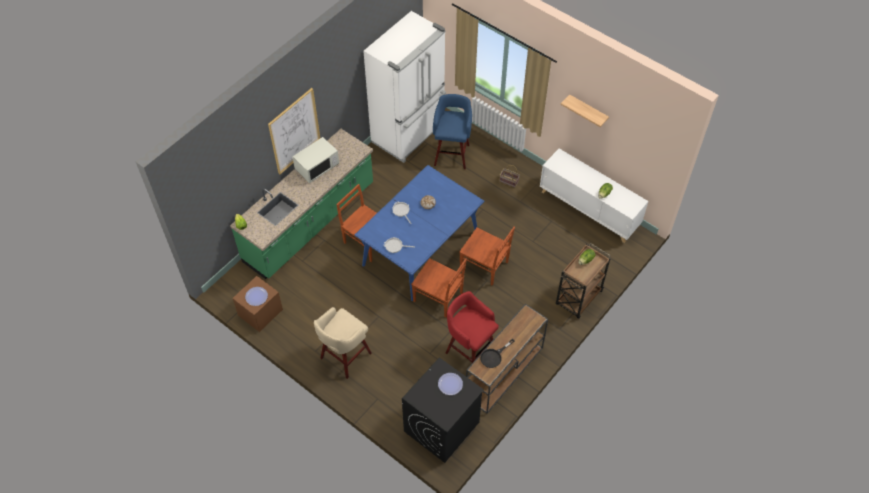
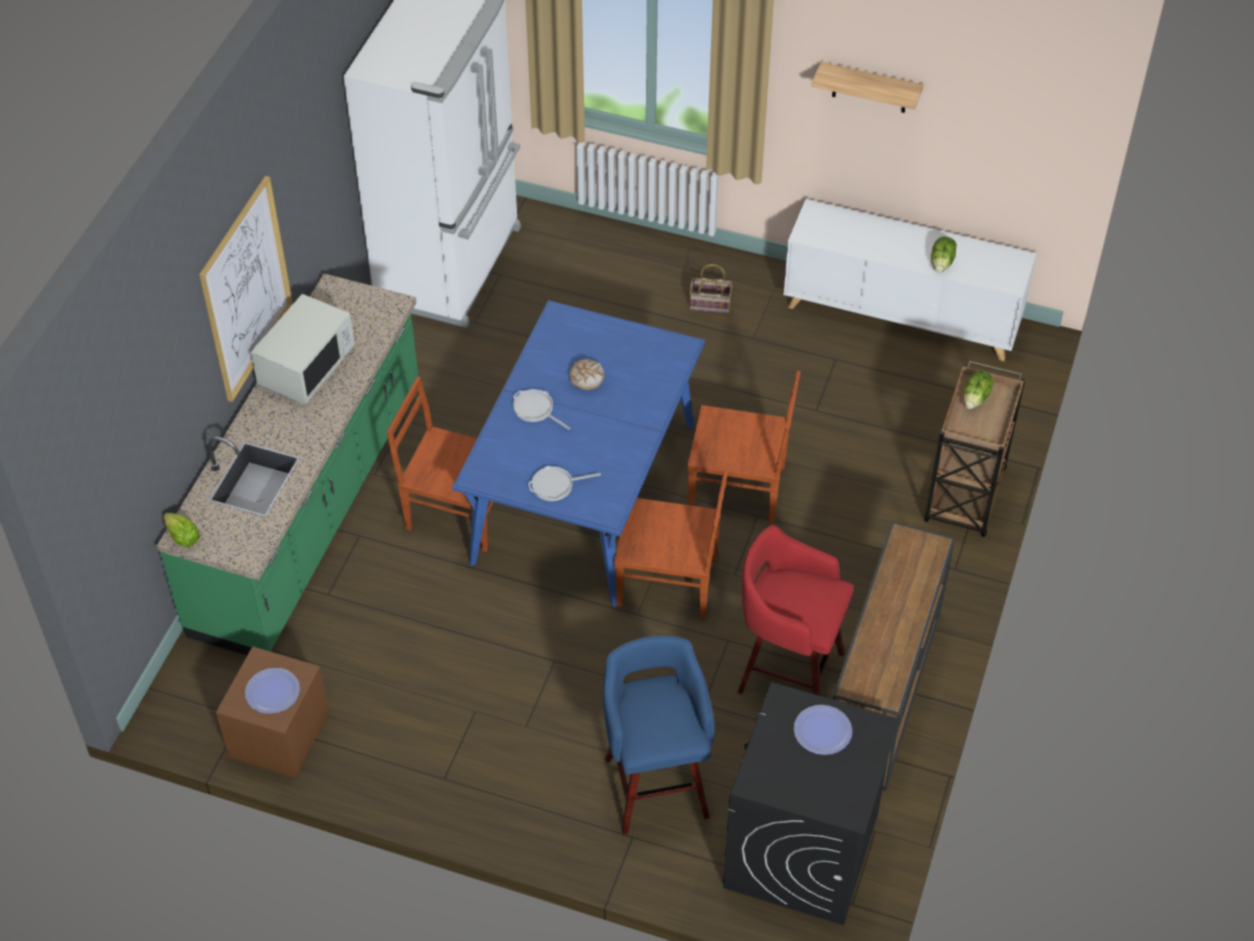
camera: 20 degrees left, 5 degrees down
(344, 357) = (517, 770): beige stool -> none
(452, 154) = (563, 282): blue stool -> blue stool (656, 784)
(494, 356) = (879, 649): black frying pan -> none

